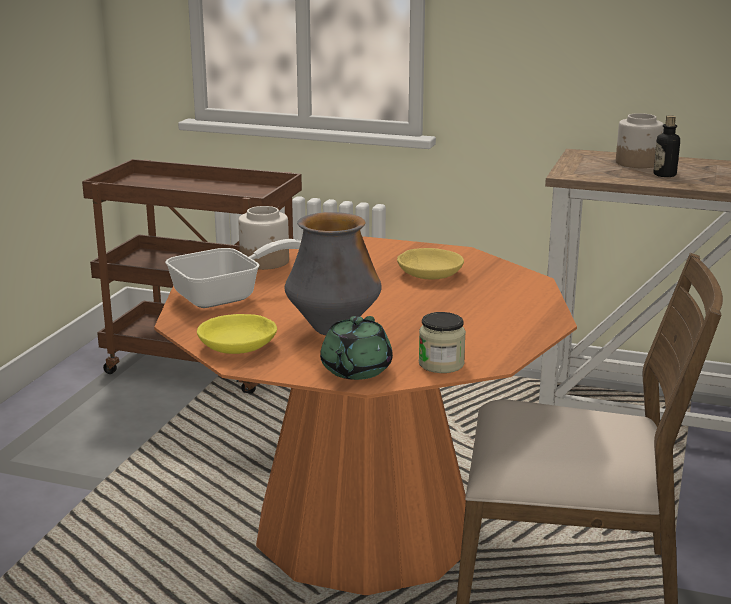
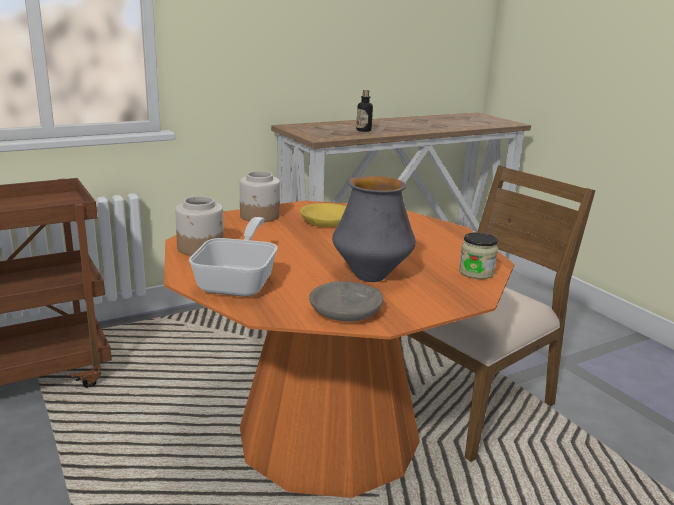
camera: 50 degrees left, 0 degrees up
(239, 345) = (346, 311): yellow bowl -> grey bowl
(355, 370) = (451, 295): green teapot -> none
(637, 163) = (332, 127): jar -> jar (260, 216)

